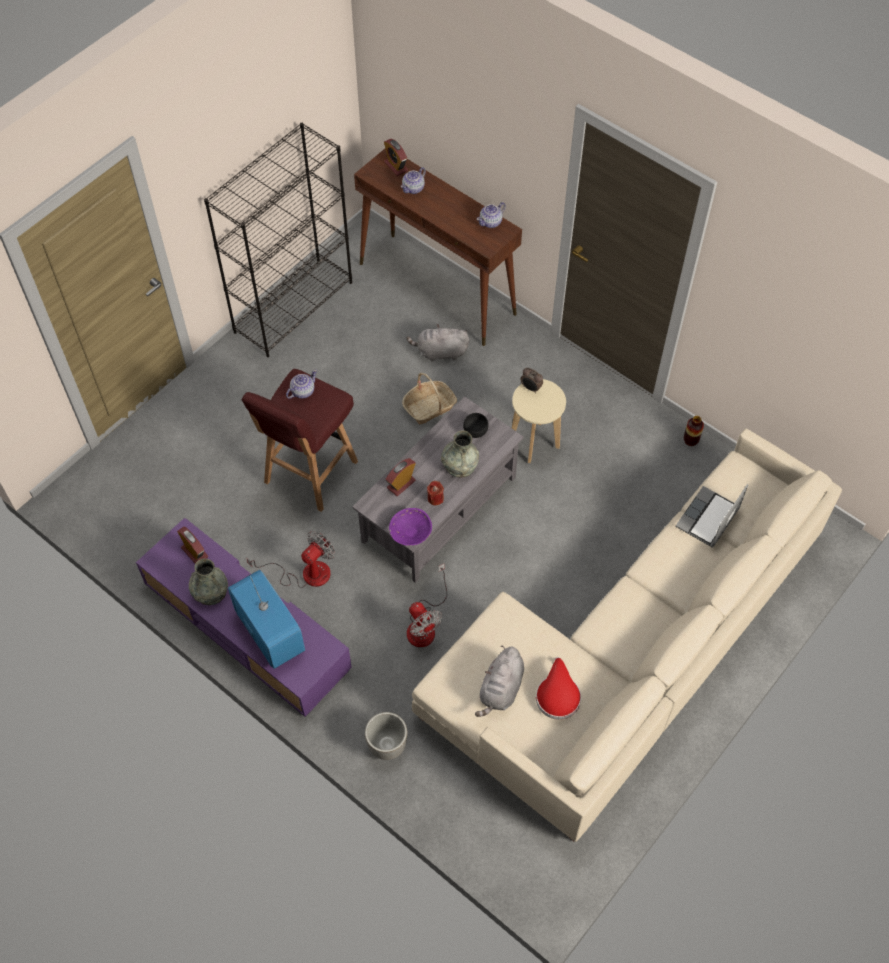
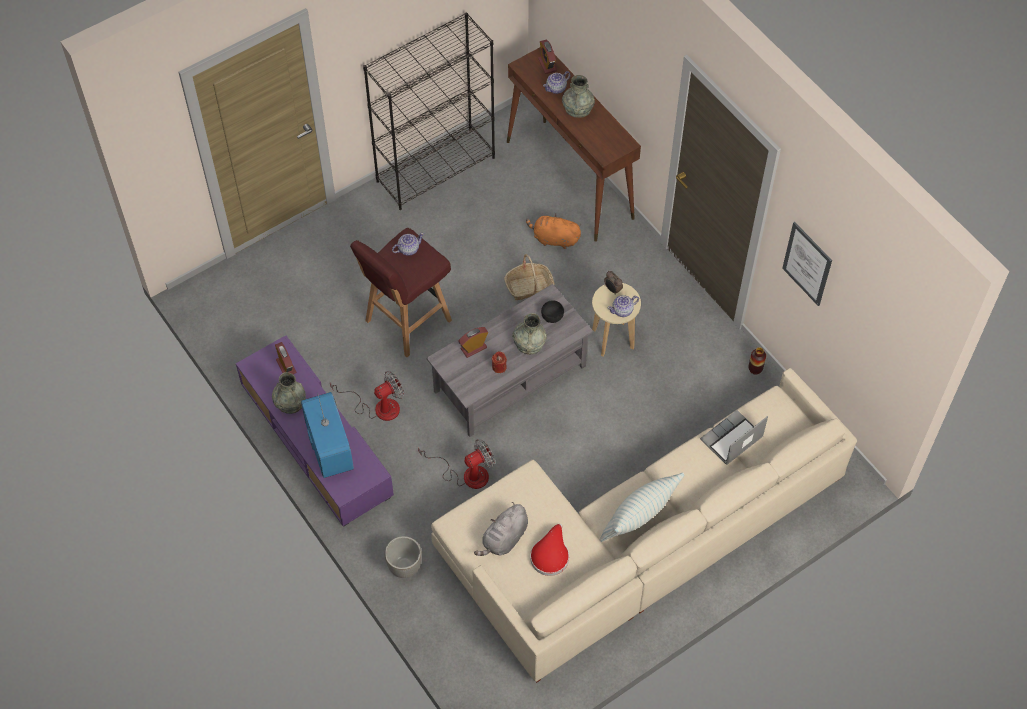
camera: 15 degrees right, 0 degrees up
(410, 532) = (468, 391): purple bowl -> none
(424, 624) = (466, 474): fan -> fan turned 105 degrees counterclockwise
(440, 352) = (554, 239): grey plush toy -> orange plush toy
(443, 204) = (578, 108): none -> grey vase
(491, 222) = (615, 134): teapot -> teapot (622, 310)
(639, 628) = (639, 517): none -> pillow
(757, 308) = (807, 264): none -> picture

